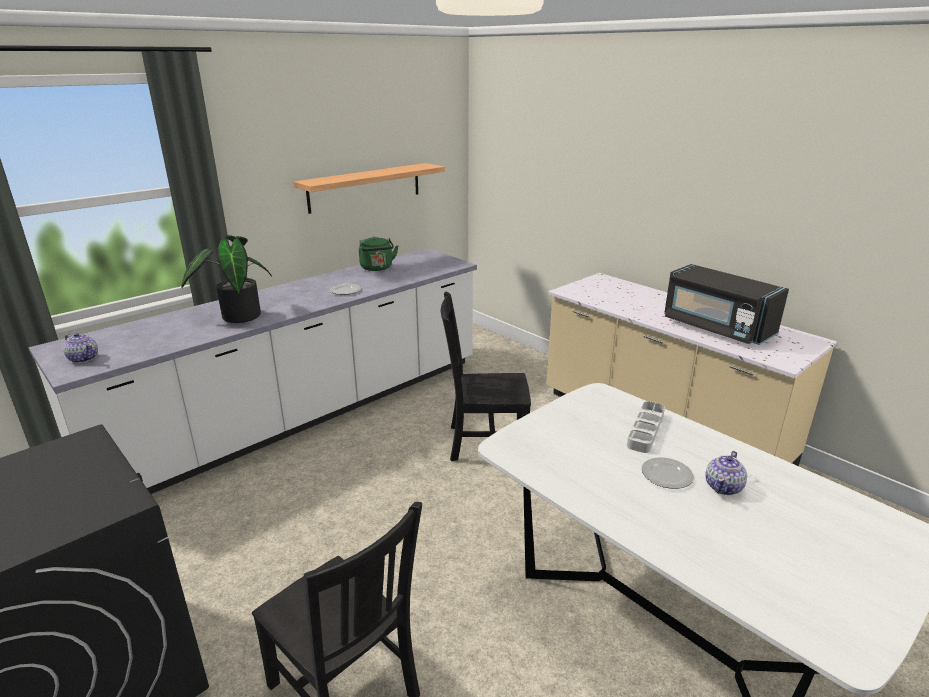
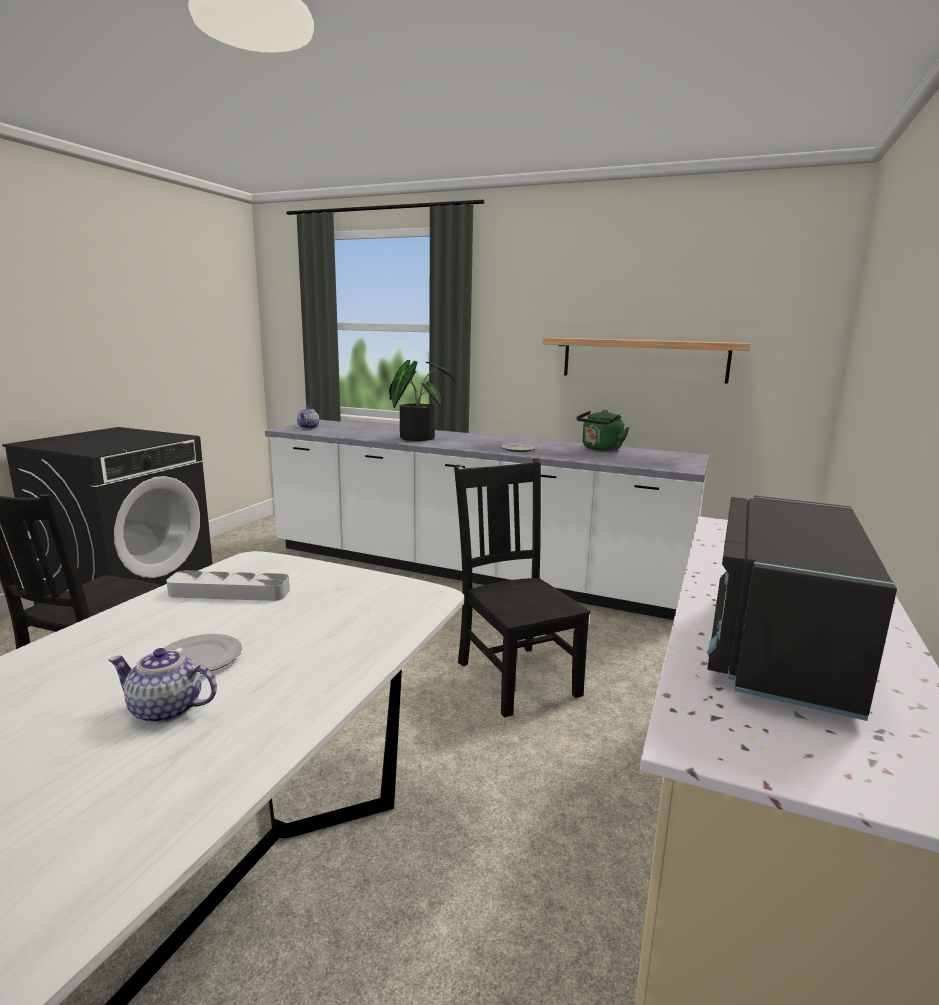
camera: 65 degrees right, 10 degrees down
(645, 430) = (331, 635): grey tray -> grey tray (229, 592)

